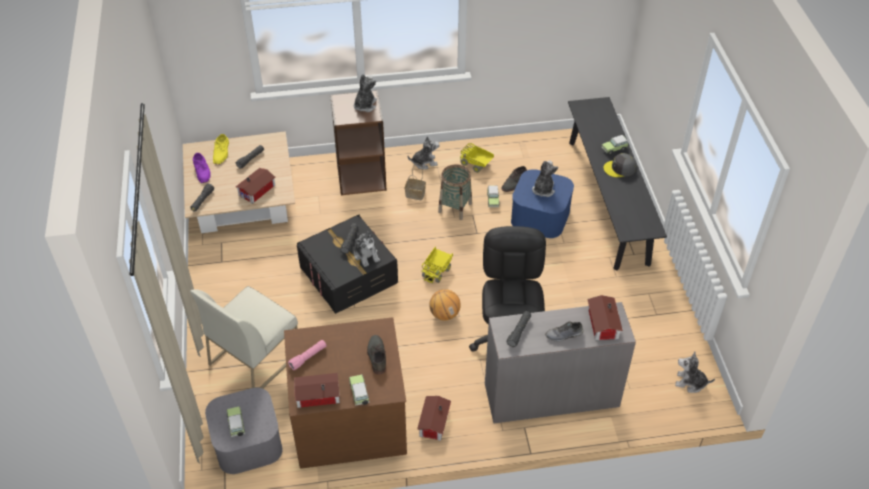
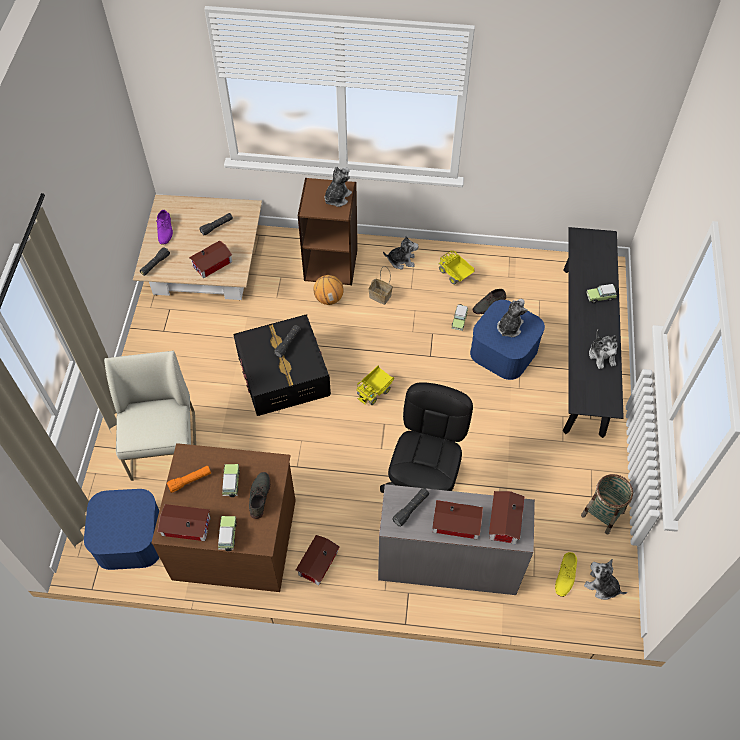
camera: 15 degrees right, 10 degrees up
(221, 152) = (190, 212): yellow shoe -> yellow shoe (566, 575)
(236, 425) = (113, 527): toy car -> toy car (231, 483)
(247, 442) = (129, 538): grey storage box -> blue storage box
(255, 357) = (164, 446): white chair -> white chair turned 120 degrees clockwise
(308, 357) = (190, 481): pink flashlight -> orange flashlight
(366, 255) = (299, 364): plush toy -> plush toy (602, 355)
(444, 314) = (367, 442): basketball -> basketball (328, 298)
(455, 207) = (416, 321): basket -> basket (602, 514)
(564, 335) = (457, 525): grey shoe -> toy house
(620, 168) = (598, 323): grey cap -> none

